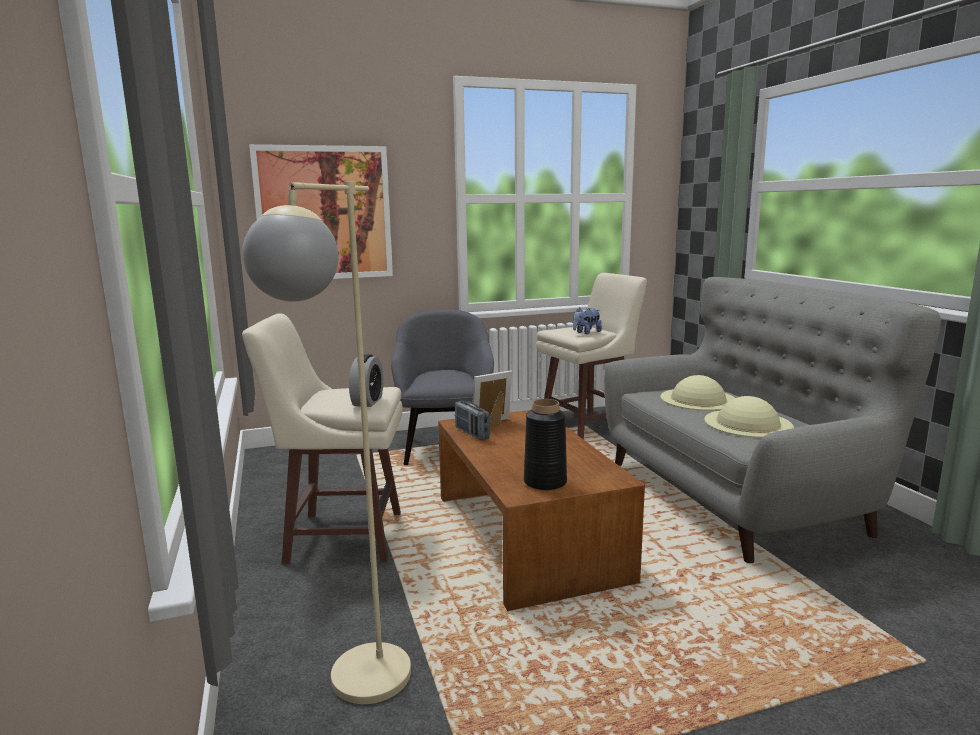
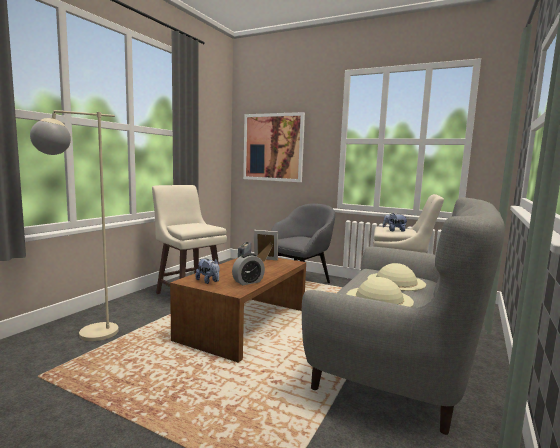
camera: 45 degrees right, 5 degrees down
(367, 401) = (191, 227): alarm clock -> alarm clock (248, 282)
(545, 482) = (208, 281): black vase -> plush toy

